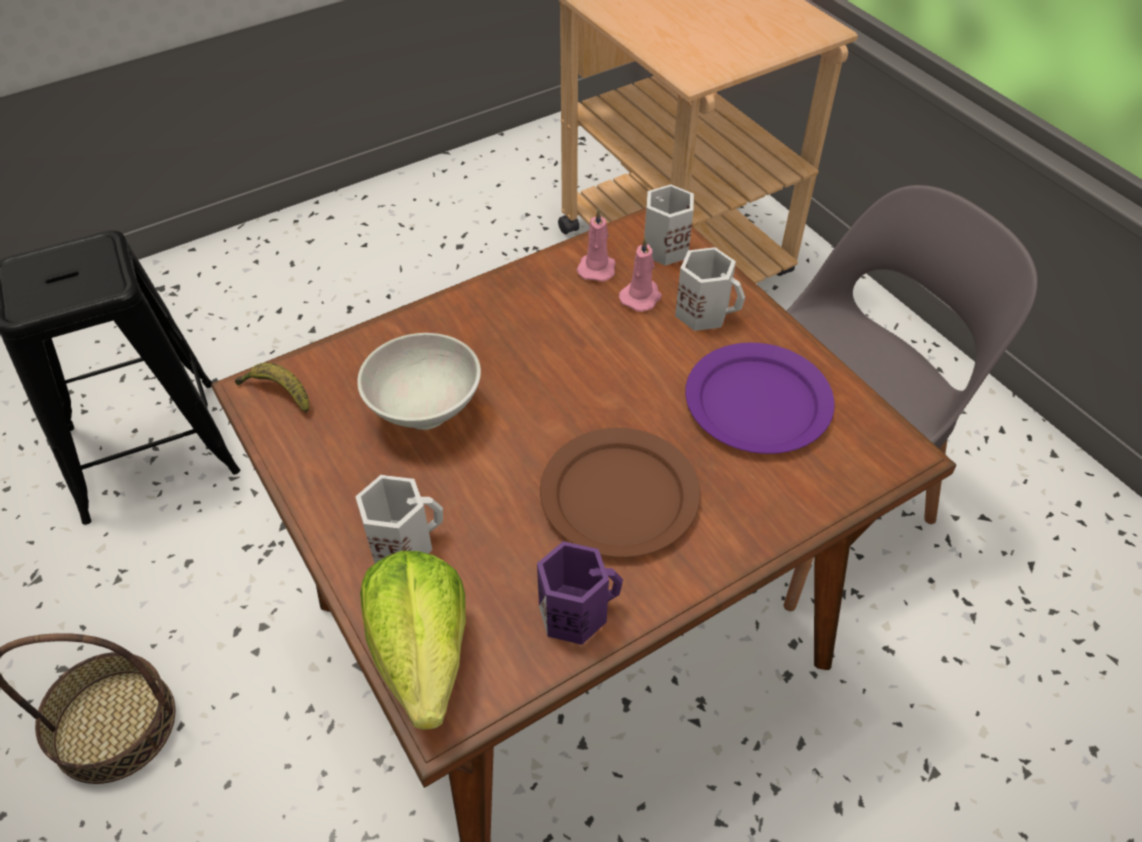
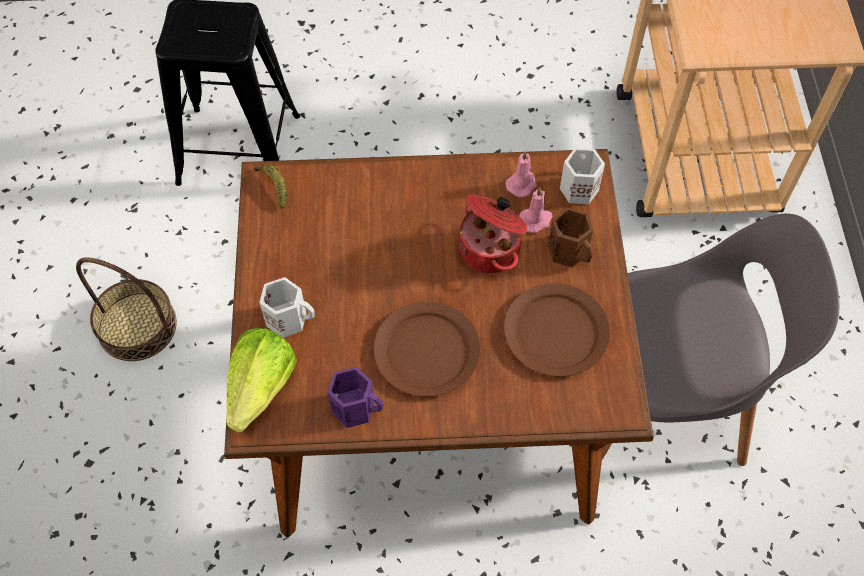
camera: 30 degrees right, 10 degrees up
(422, 413) = (348, 240): white bowl -> none
(612, 347) = (491, 249): none -> cooking pot
(704, 312) = (569, 251): white mug -> brown mug
(759, 403) = (556, 333): purple plate -> brown plate

